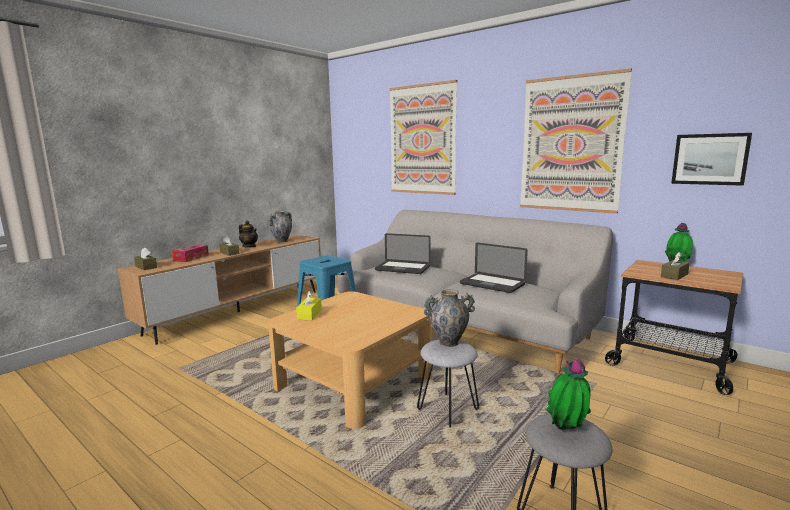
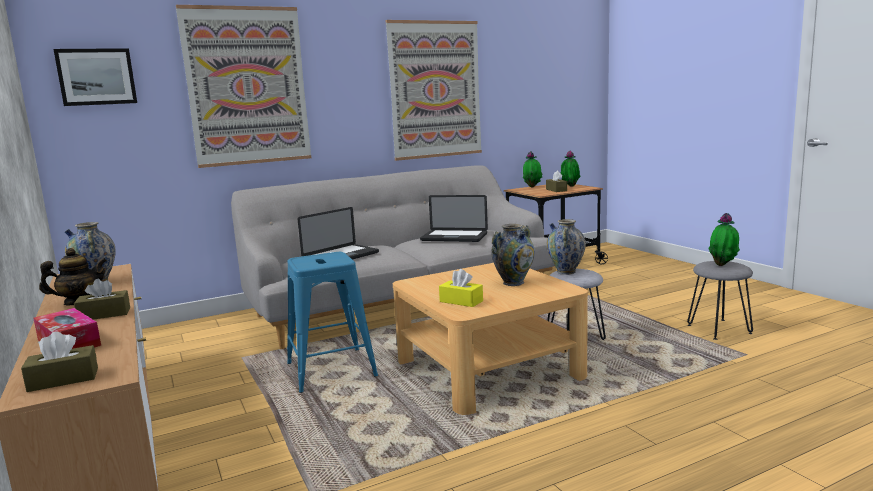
camera: 65 degrees left, 0 degrees up
(364, 322) = (513, 283): none -> vase
(492, 284) = (454, 237): laptop -> laptop turned 45 degrees clockwise
(709, 159) = (532, 100): picture -> picture (96, 77)
(713, 278) = (570, 186): none -> potted plant

